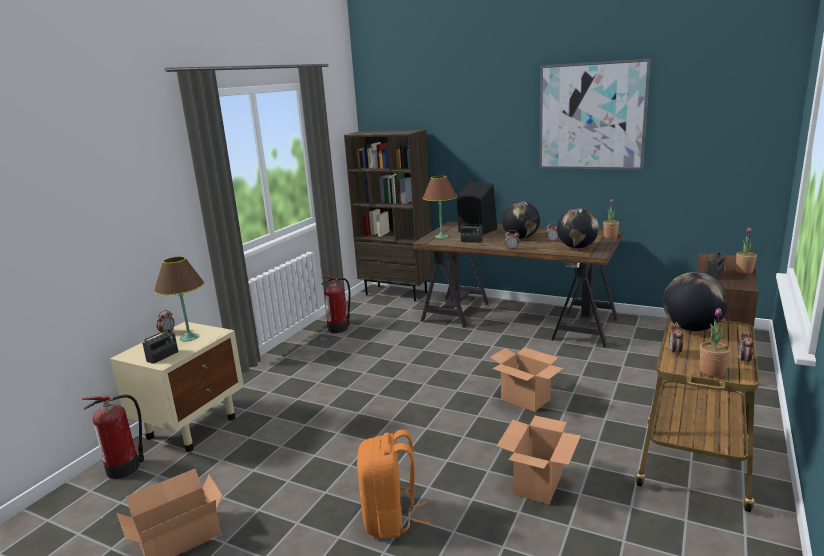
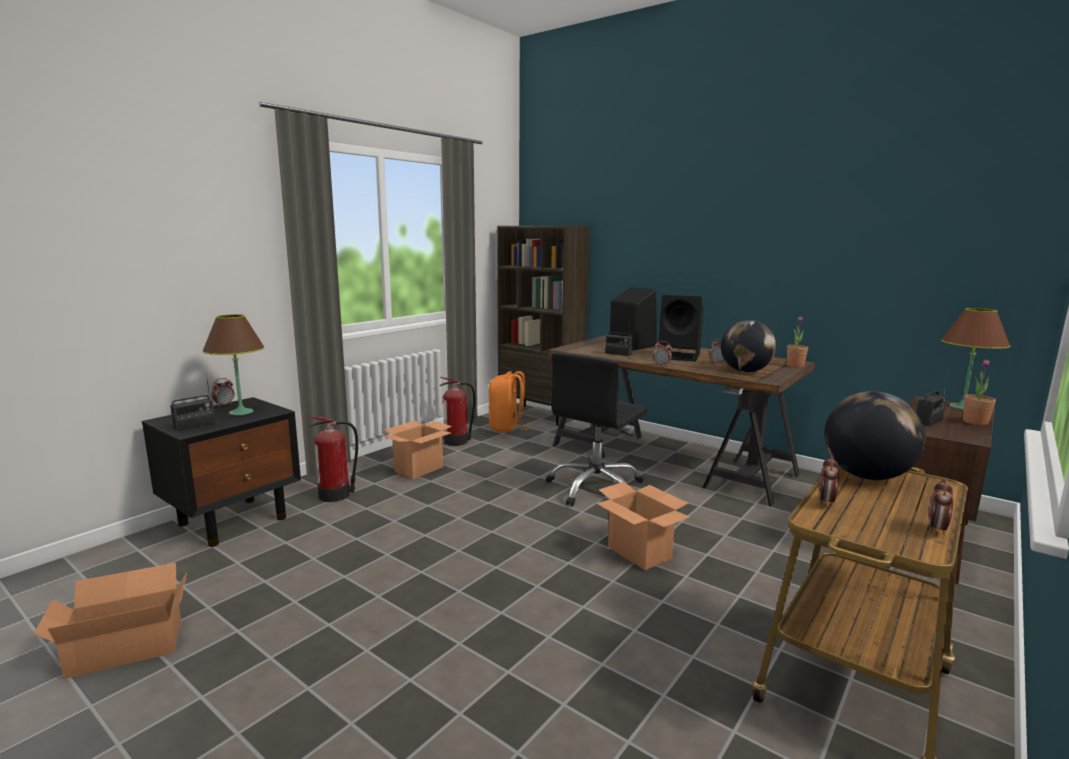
camera: 10 degrees right, 5 degrees down
(125, 467) = (133, 552): fire extinguisher -> fire extinguisher (336, 495)
(192, 427) = (234, 520): beige nightstand -> black nightstand
(391, 518) = (388, 676): orange backpack -> orange backpack (507, 427)
(441, 236) = (585, 347): brown table lamp -> brown table lamp (962, 407)
(471, 352) = (596, 488): none -> black office chair
(521, 238) = (680, 356): globe -> black speaker
(538, 483) = (608, 668): cardboard box -> cardboard box (419, 469)
(592, 116) = (785, 214): picture -> none
(712, 371) = (876, 536): potted plant -> none

